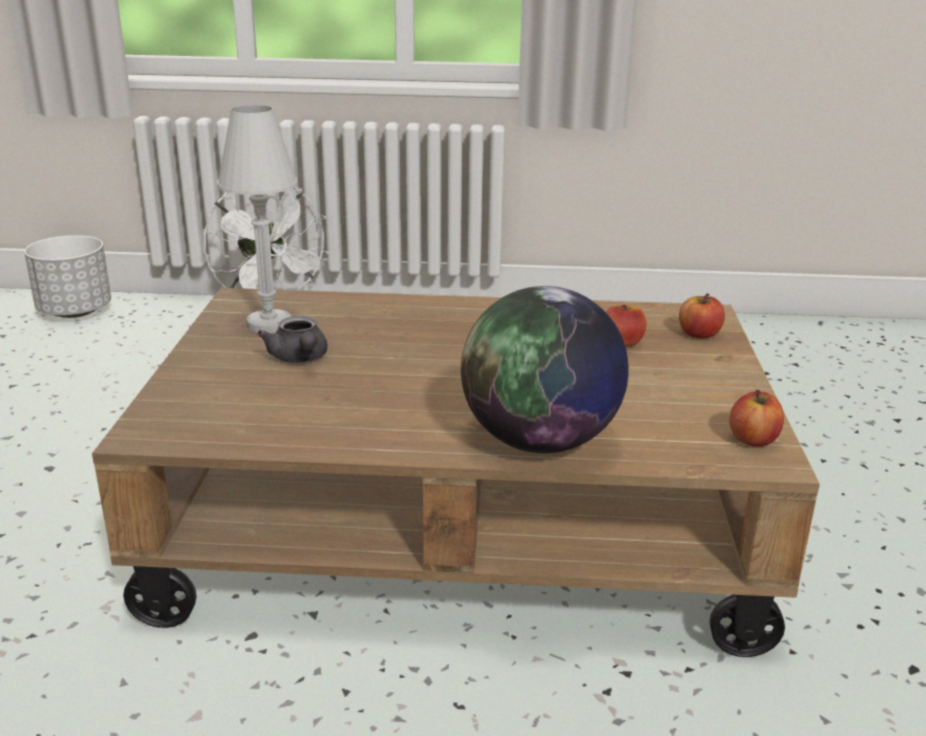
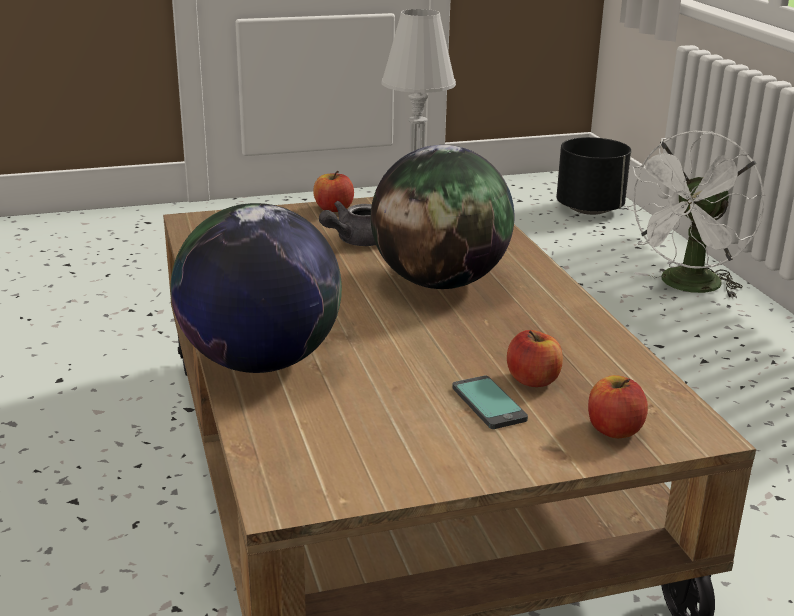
camera: 70 degrees right, 0 degrees up
(74, 311) = (589, 209): white planter -> black planter
(427, 341) = (440, 282): none -> globe
(651, 364) = (489, 403): none -> phone
(753, 439) = (331, 483): apple -> apple (333, 209)

